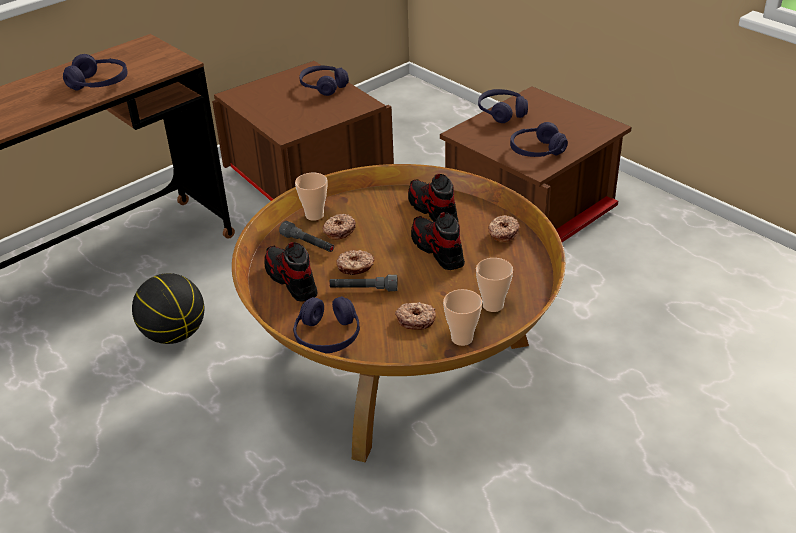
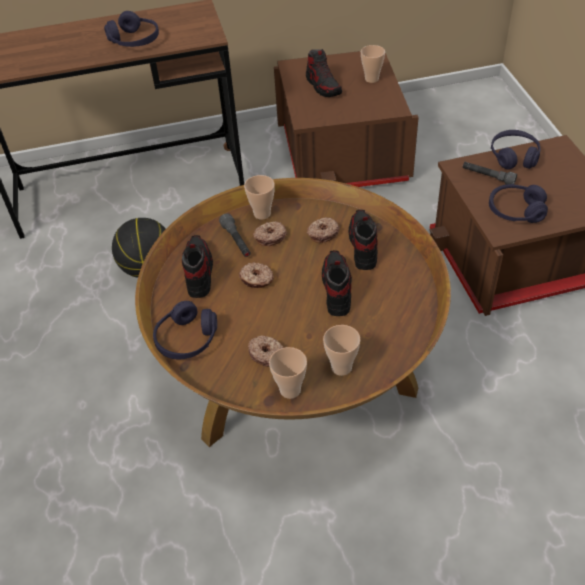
camera: 30 degrees right, 10 degrees up
(280, 103) = (323, 86): none -> shoe
(323, 86) = (371, 79): purple headphones -> cup
(363, 289) = (247, 305): grey flashlight -> grey flashlight (487, 177)
(502, 233) = (405, 294): donut -> donut (322, 233)

